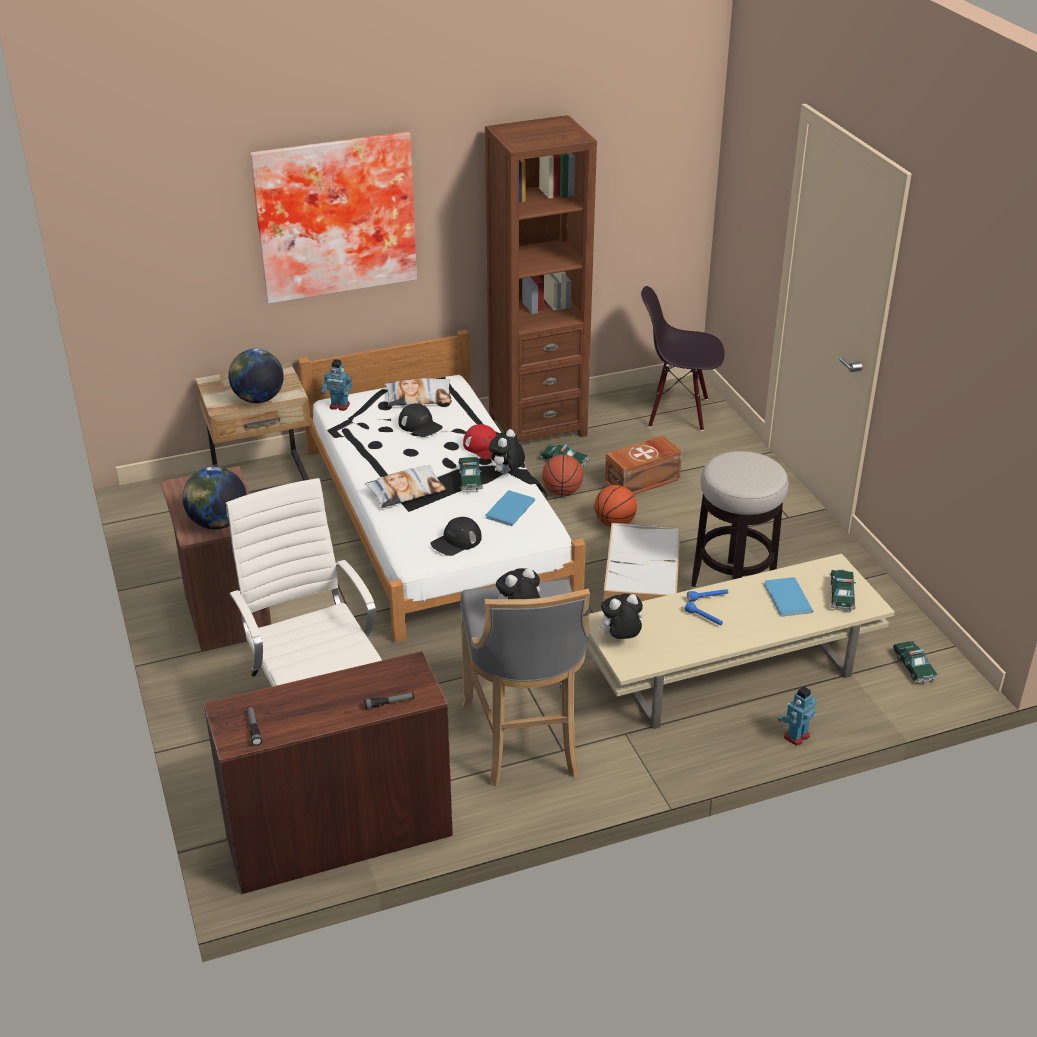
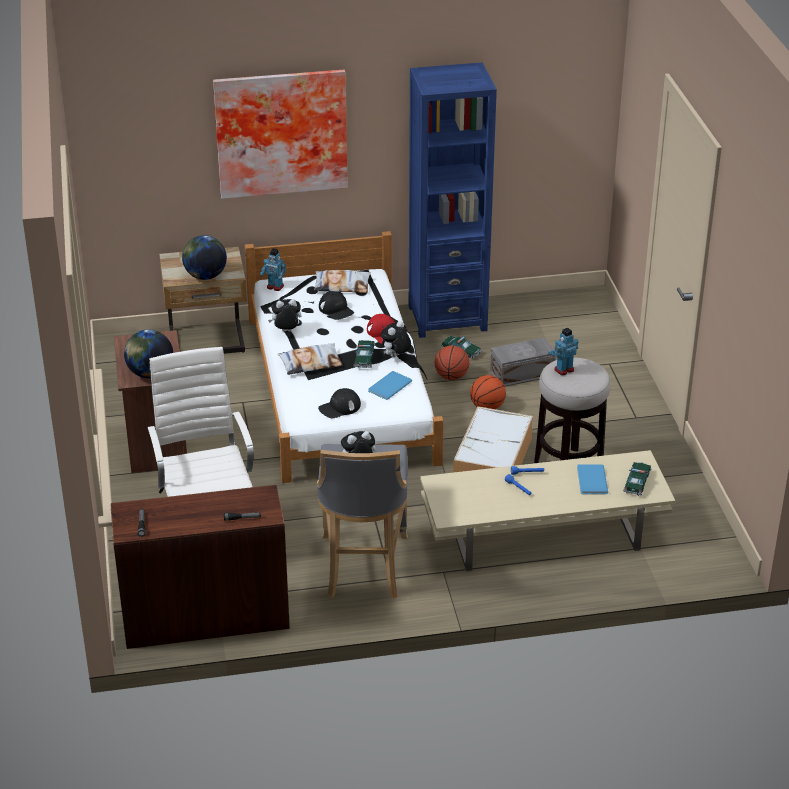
camera: 10 degrees right, 0 degrees up
(537, 426) = (447, 318): brown bookcase -> blue bookcase
(620, 639) = (447, 497): plush toy -> plush toy (286, 331)
(643, 480) = (523, 374): brown storage box -> grey storage box
(678, 412) = (573, 317): black chair -> none
(796, 736) = (578, 589): toy robot -> toy robot (563, 369)
(913, 667) = (694, 549): toy car -> none

